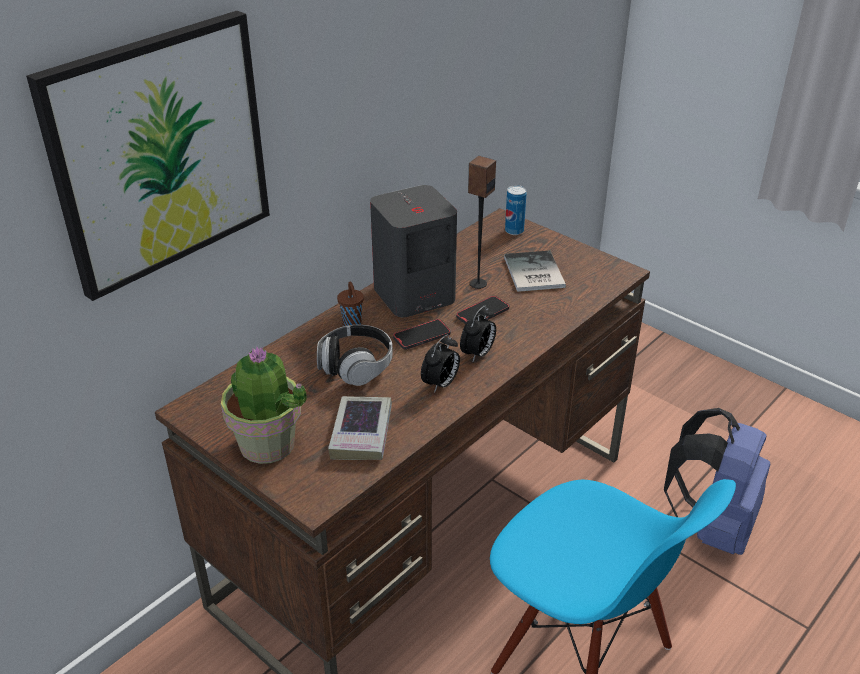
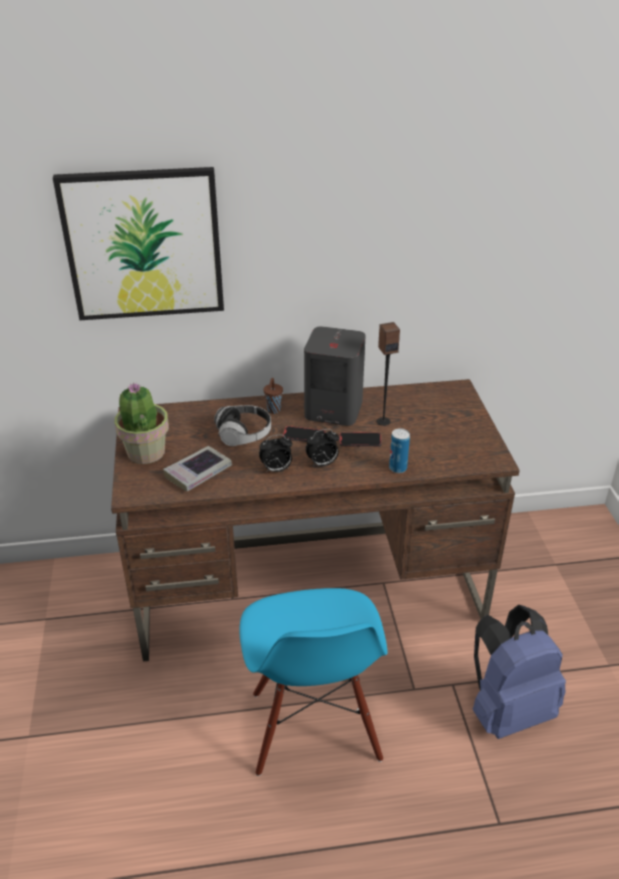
camera: 40 degrees right, 0 degrees up
(514, 231) = (457, 398): can -> can (398, 468)
(532, 273) = (429, 432): book -> none

